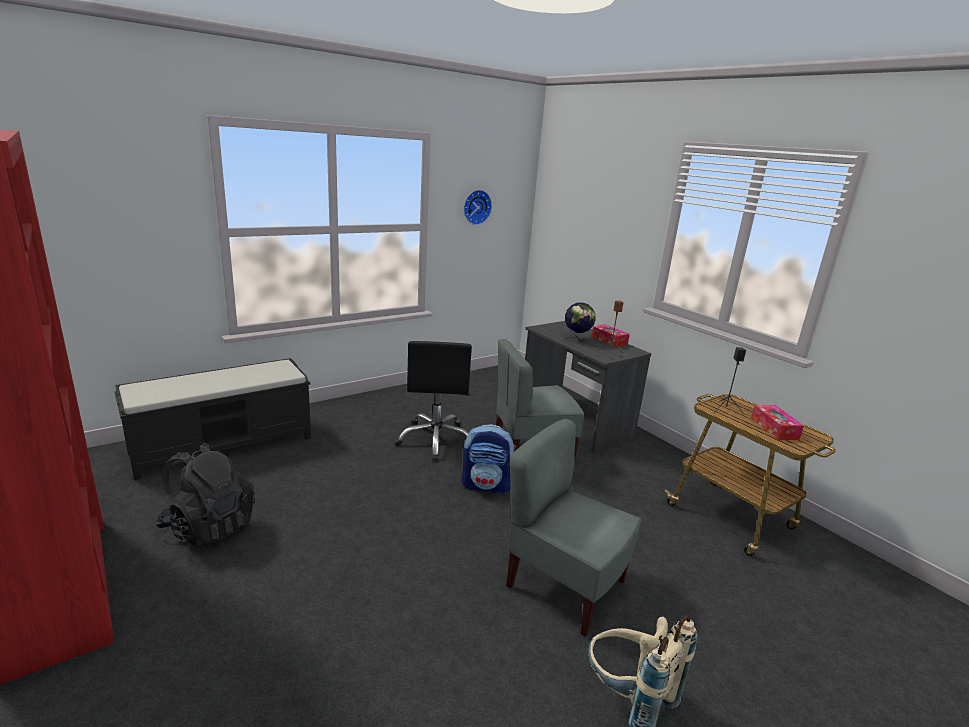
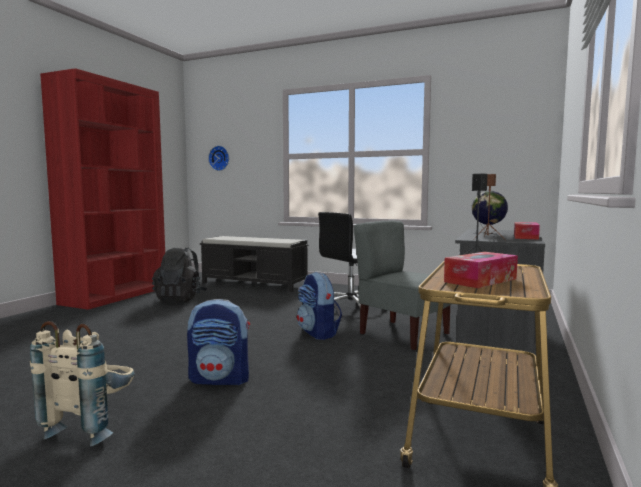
camera: 60 degrees right, 15 degrees down
(476, 207) = (482, 132): wall clock -> wall clock (220, 158)
(564, 585) = (220, 379): grey chair -> backpack

